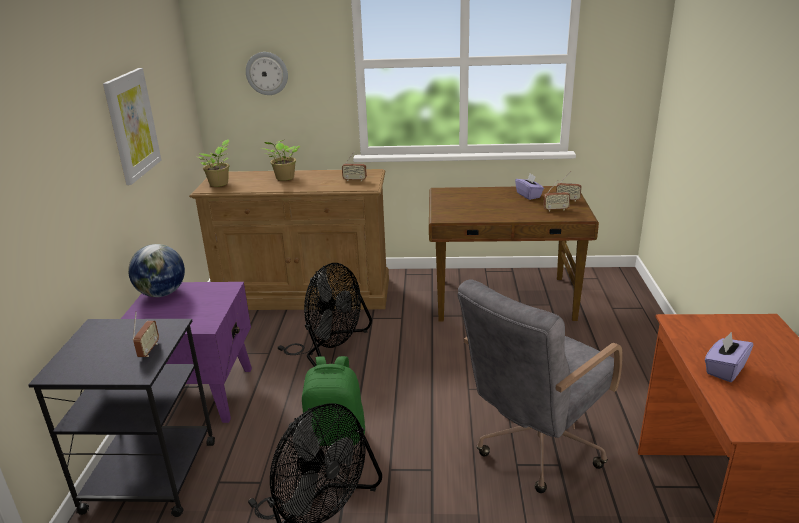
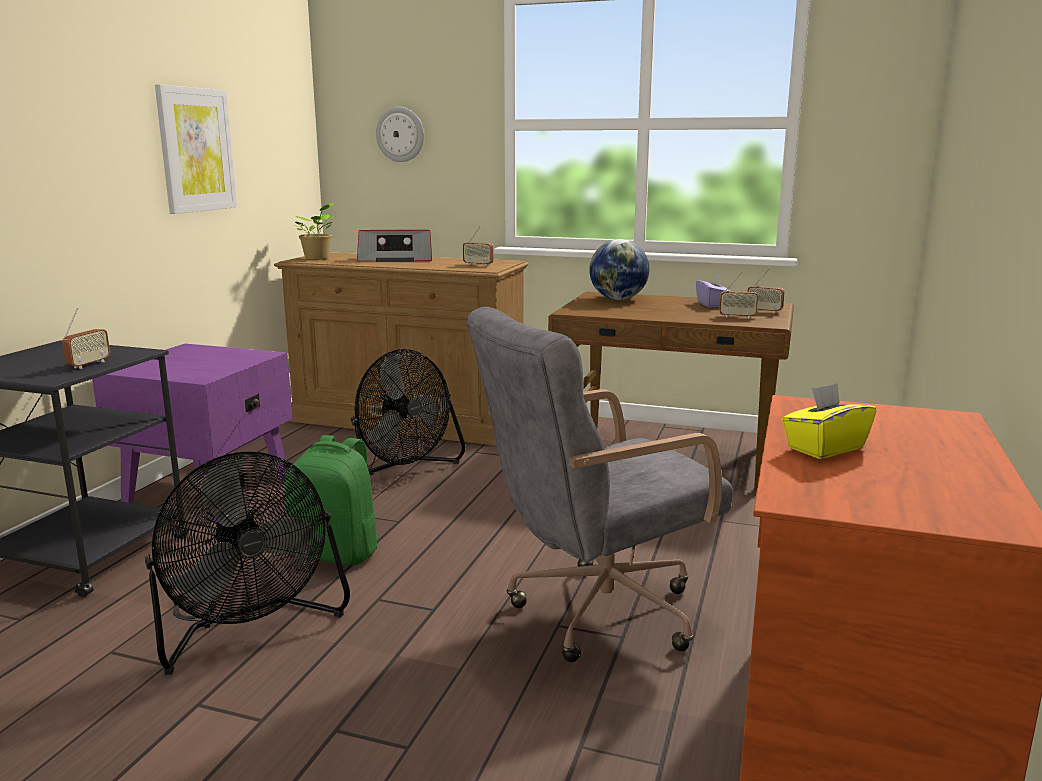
camera: 15 degrees right, 10 degrees down
(161, 294) = (185, 351): globe -> globe (618, 299)
(284, 178) = (396, 259): potted plant -> radio
(724, 369) = (824, 448): purple tissue box -> yellow tissue box

